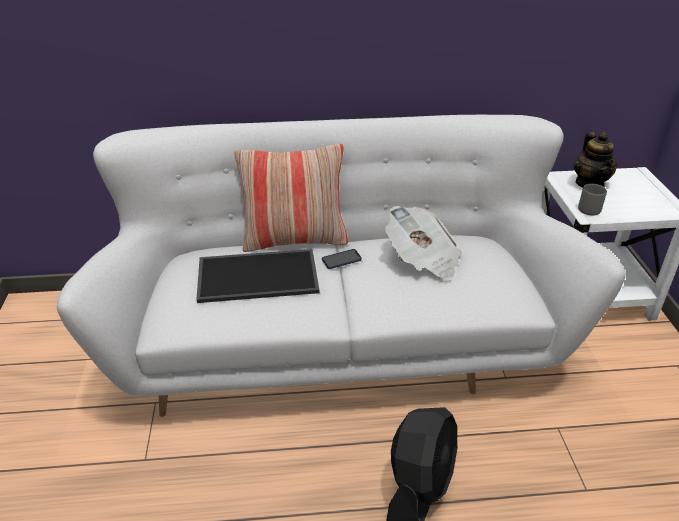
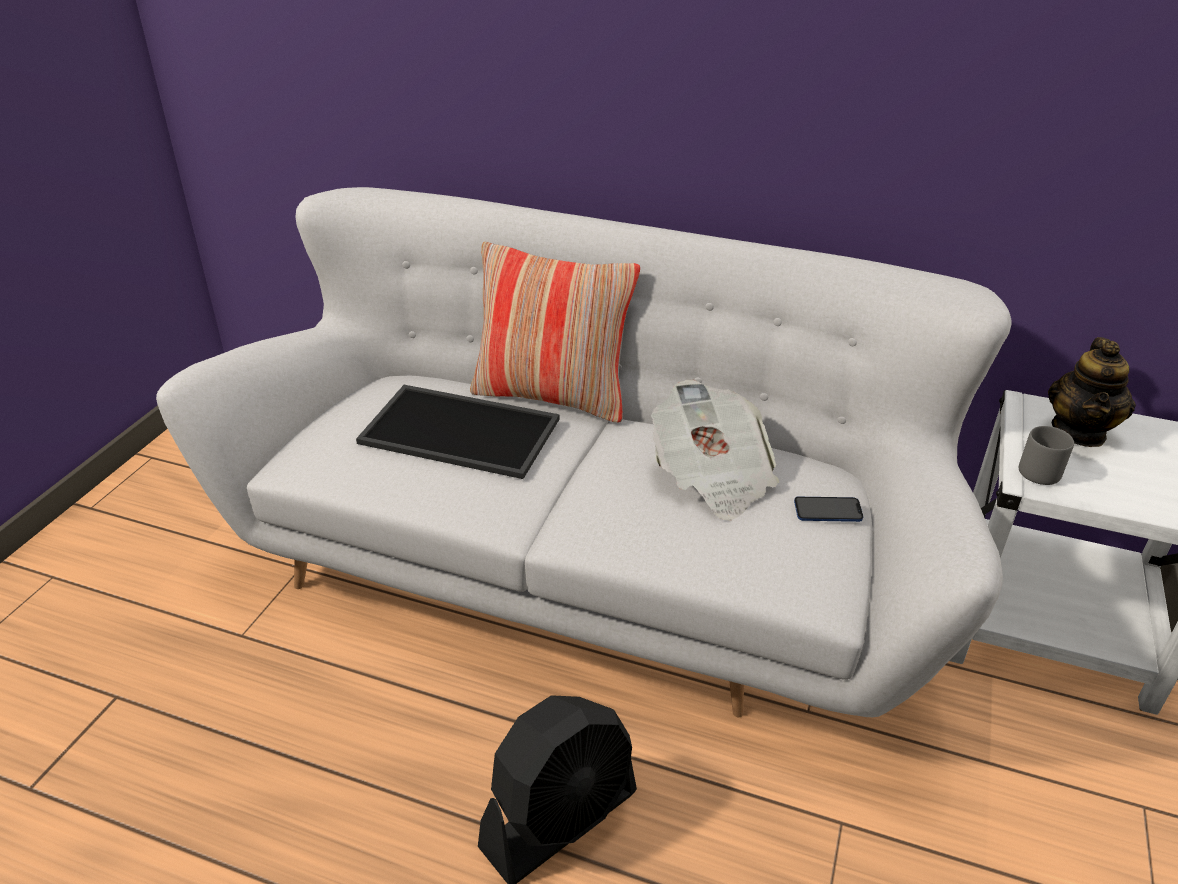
camera: 25 degrees right, 0 degrees up
(341, 260) = (593, 442): phone -> phone (828, 511)

